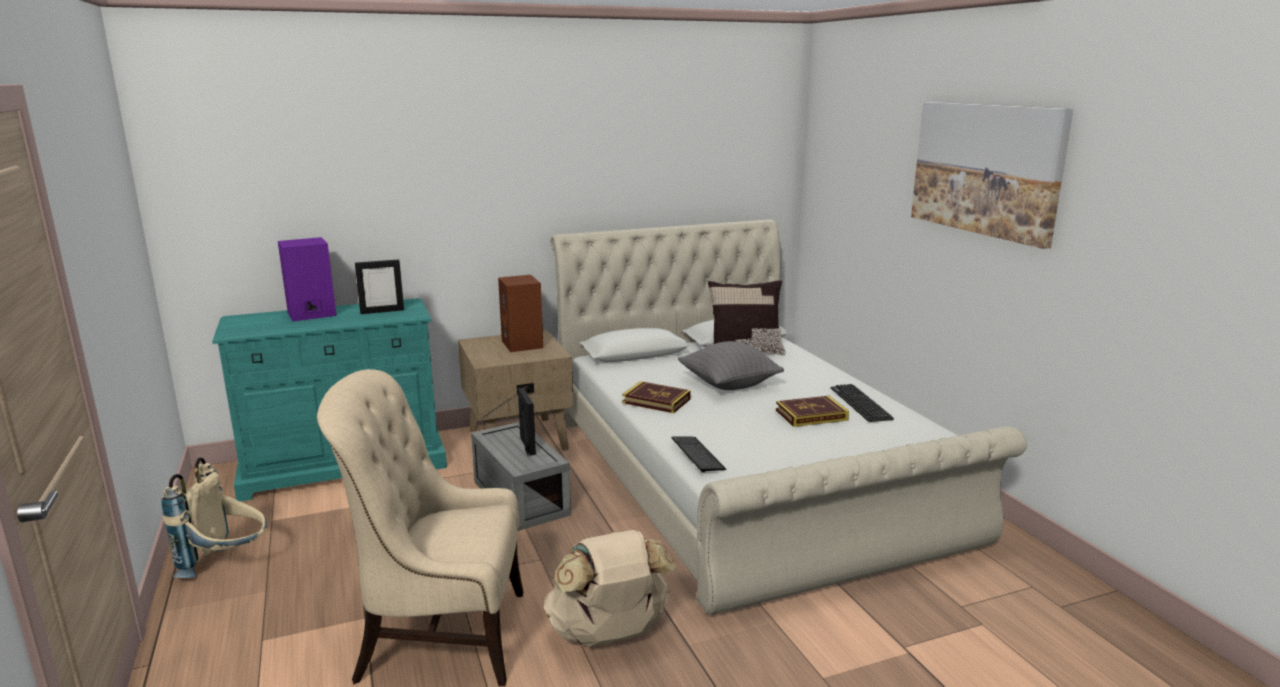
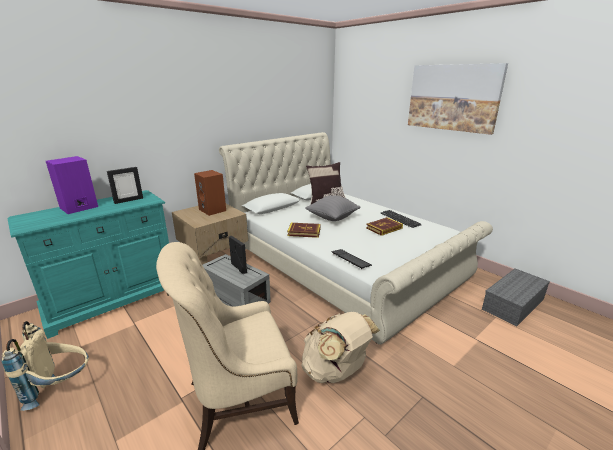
camera: 20 degrees left, 5 degrees up
(1045, 613) = (513, 305): none -> grey storage box

